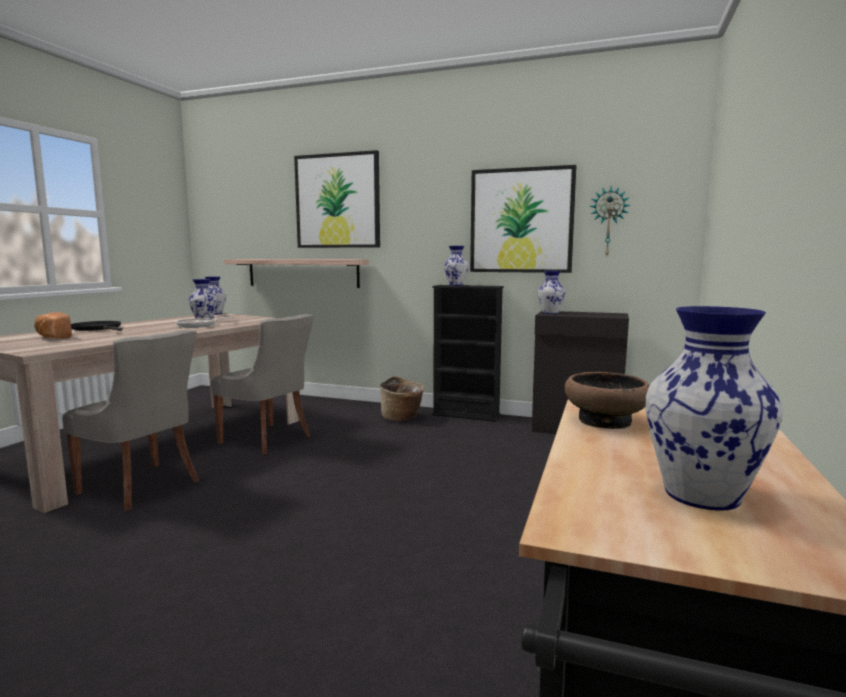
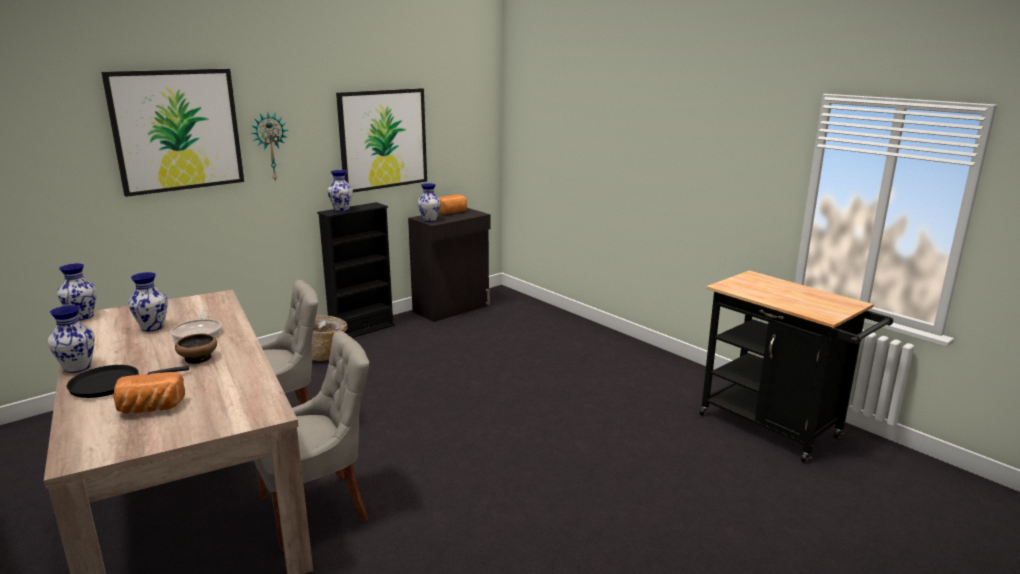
camera: 60 degrees left, 10 degrees up
(303, 273) = (133, 228): shelf -> none
(596, 313) = (452, 212): none -> bread
(606, 421) = (742, 289): bowl -> bowl (198, 358)
(608, 222) = (446, 135): wall clock -> wall clock (270, 146)
(700, 494) = (813, 300): vase -> vase (77, 367)

